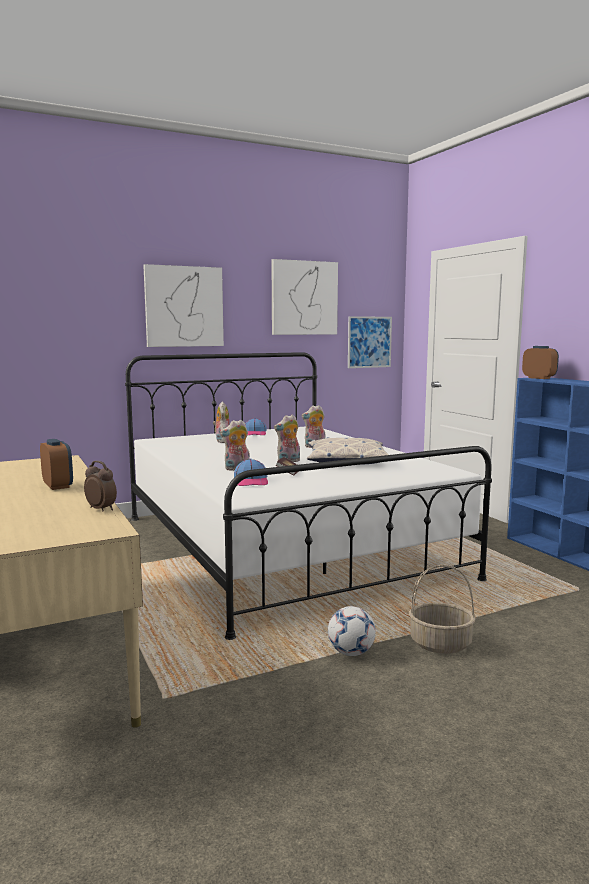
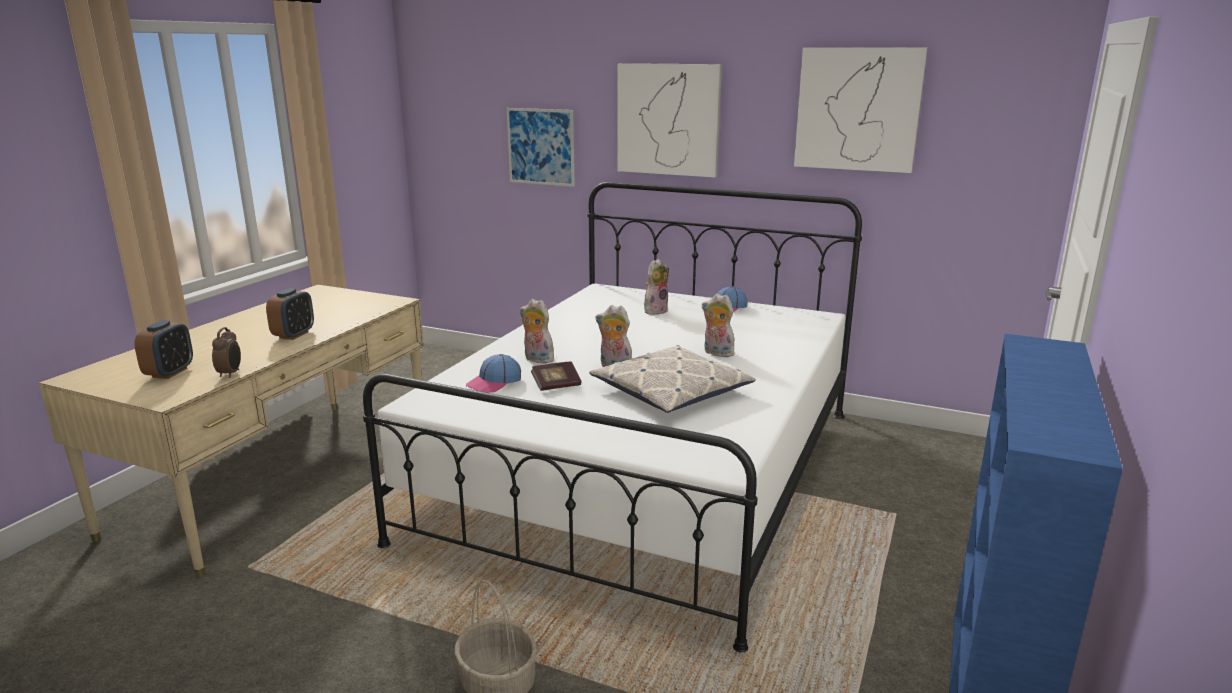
camera: 50 degrees right, 10 degrees up
(351, 652) = (417, 627): football -> none
(369, 342) = (985, 190): picture -> picture (541, 147)
(539, 378) = (1037, 346): alarm clock -> alarm clock (169, 373)

